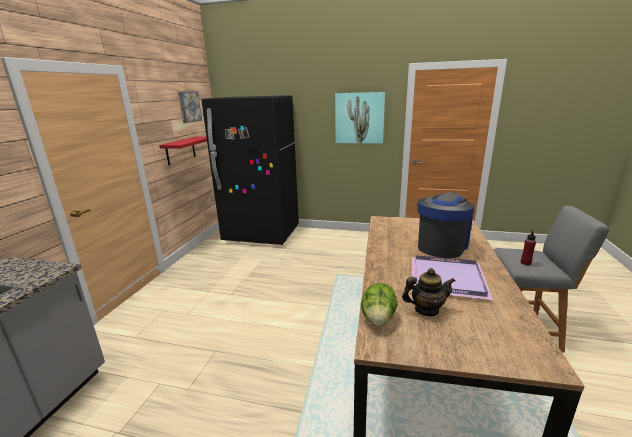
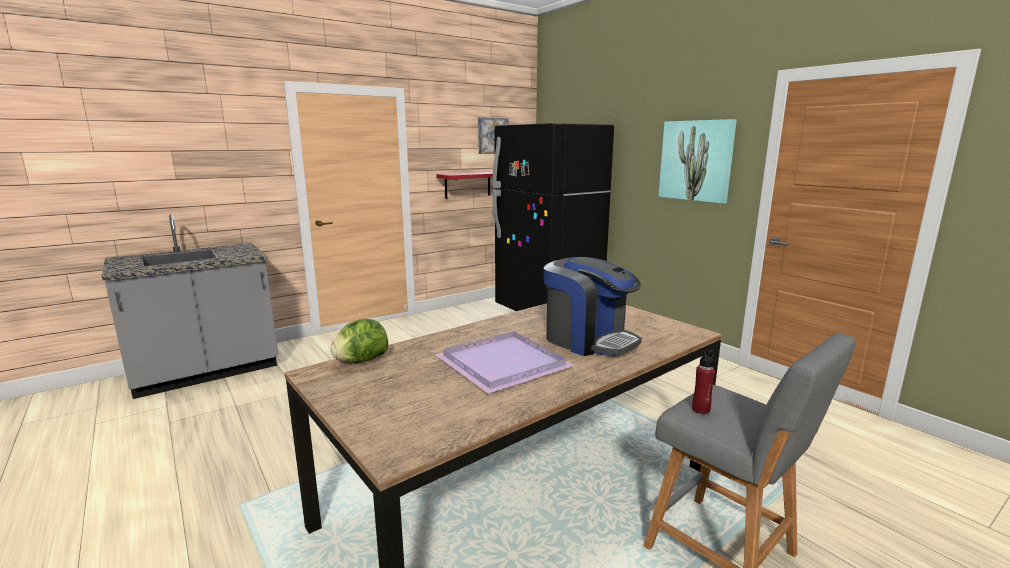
camera: 40 degrees right, 5 degrees down
(426, 309) = (414, 373): teapot -> none
(441, 245) = (588, 340): coffee machine -> coffee machine turned 60 degrees clockwise

